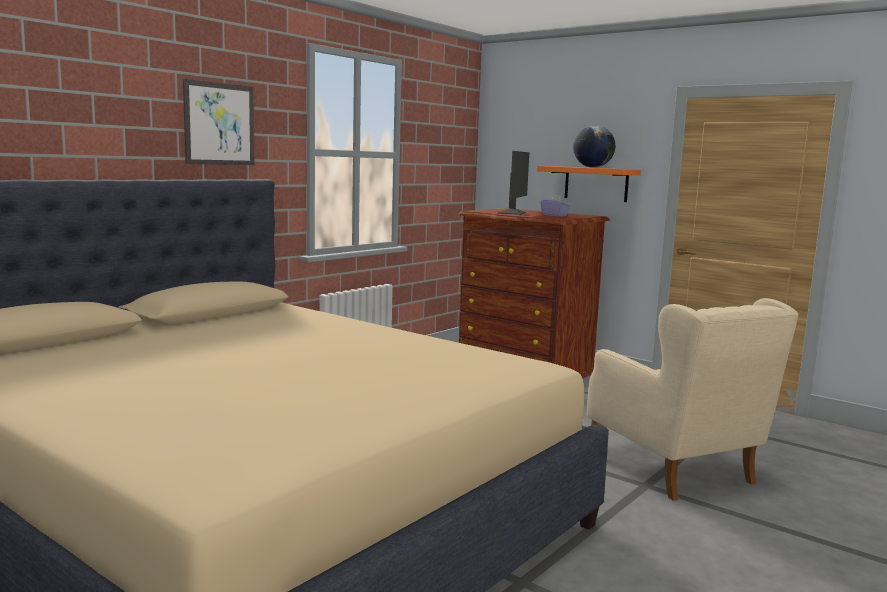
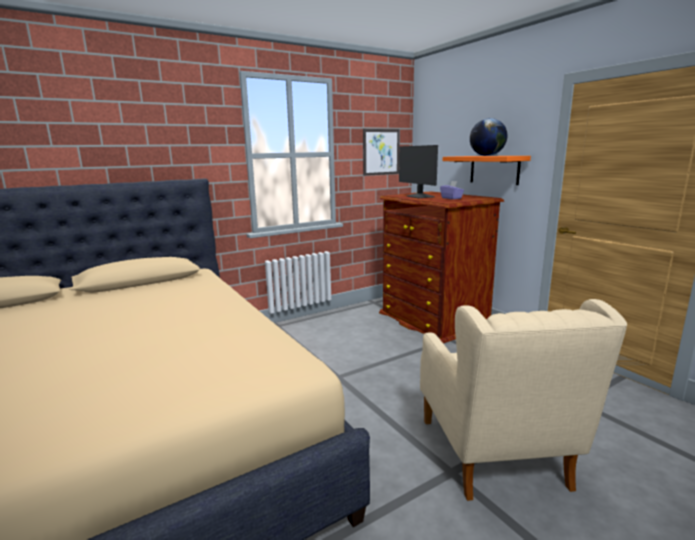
camera: 20 degrees right, 5 degrees up
(219, 124) = (162, 139): picture -> picture (381, 152)
(513, 213) = (419, 196): monitor -> monitor turned 120 degrees clockwise

